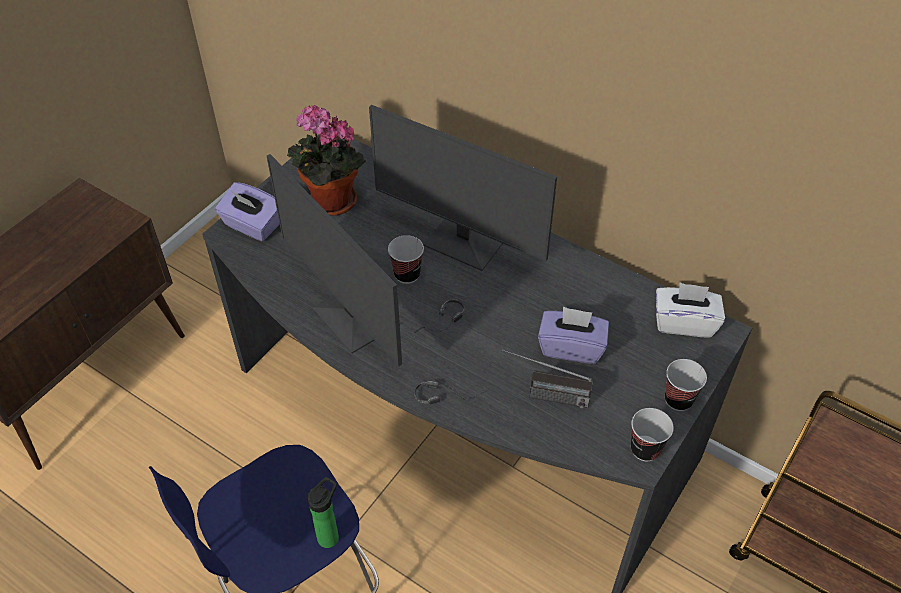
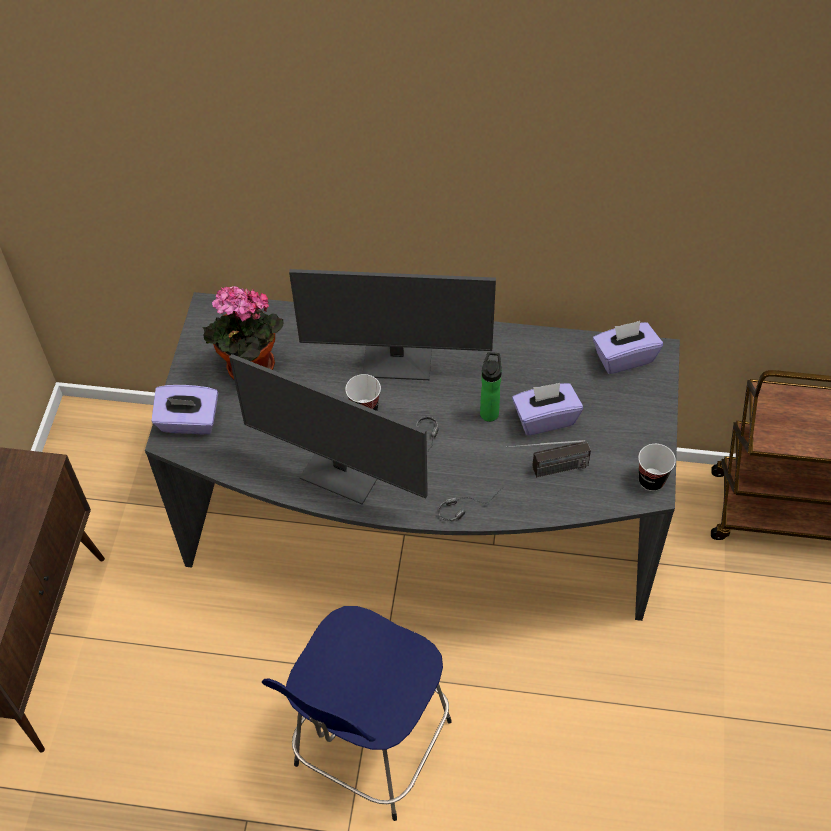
camera: 25 degrees left, 5 degrees up
(330, 535) = (420, 670): bottle -> bottle (489, 411)
(678, 399) = (655, 427): cup -> none
(684, 322) = (624, 357): white tissue box -> purple tissue box

